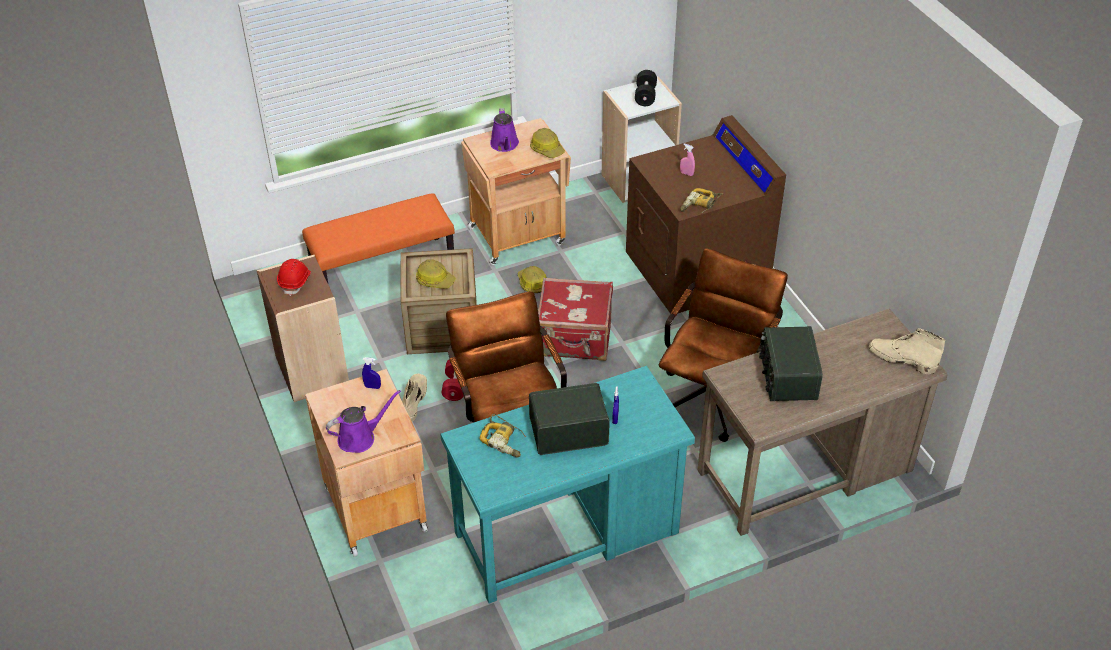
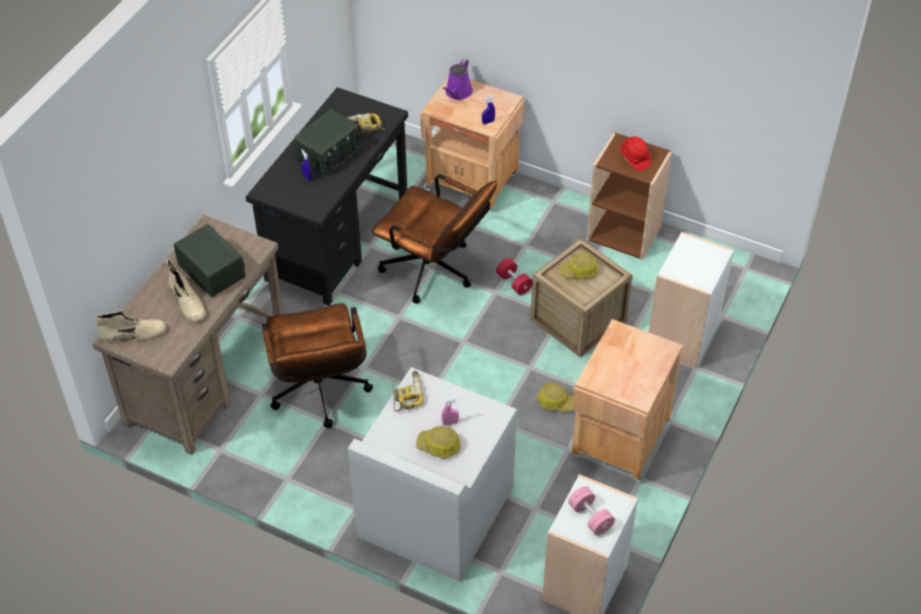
camera: 140 degrees right, 5 degrees up
(383, 269) = (683, 337): orange bench -> white bookcase
(413, 400) = (530, 256): beige boot -> beige boot (188, 303)
(505, 145) = (640, 360): purple watering can -> none
(547, 149) = (600, 379): hard hat -> hard hat (439, 446)
(567, 534) = (337, 238): turquoise desk -> black desk
(575, 339) = (469, 374): red suitcase -> none
(645, 96) = (590, 517): black dumbbell -> pink dumbbell
(697, 268) = (435, 510): brown washing machine -> white washing machine

